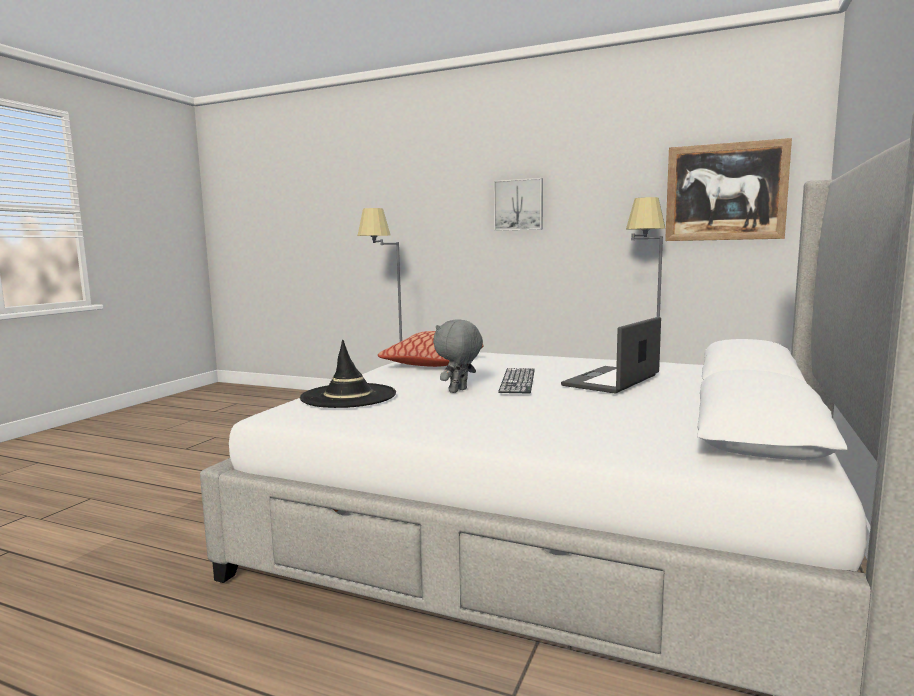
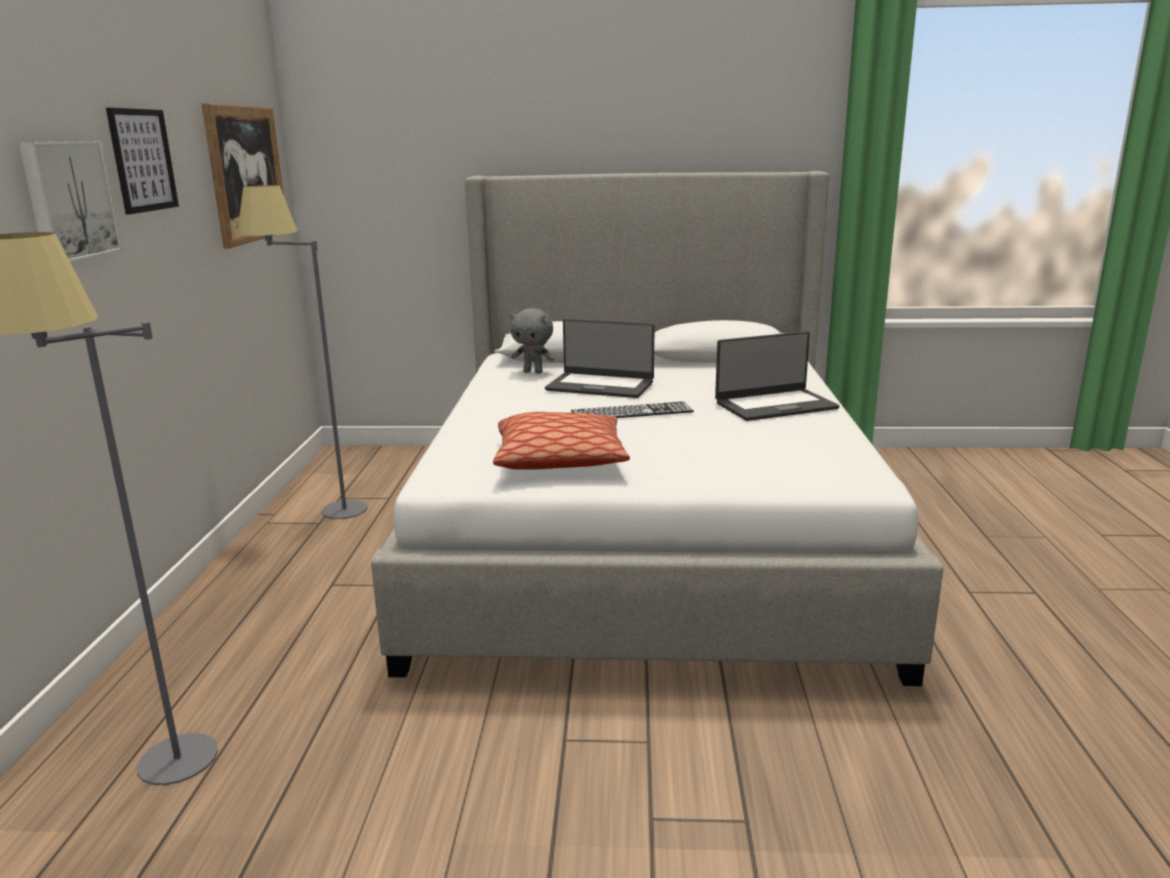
camera: 110 degrees left, 10 degrees up
(348, 396) = (774, 464): black hat -> none
(458, 391) = (688, 431): grey plush toy -> grey plush toy (533, 372)
(498, 420) = (775, 405): none -> laptop
(586, 186) = (143, 160): none -> picture

